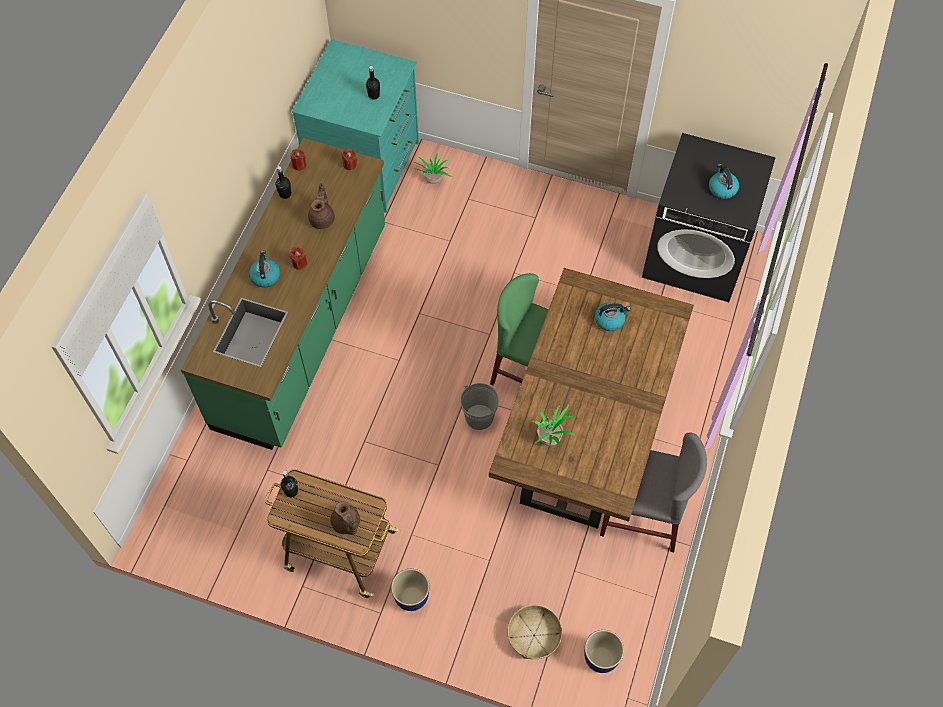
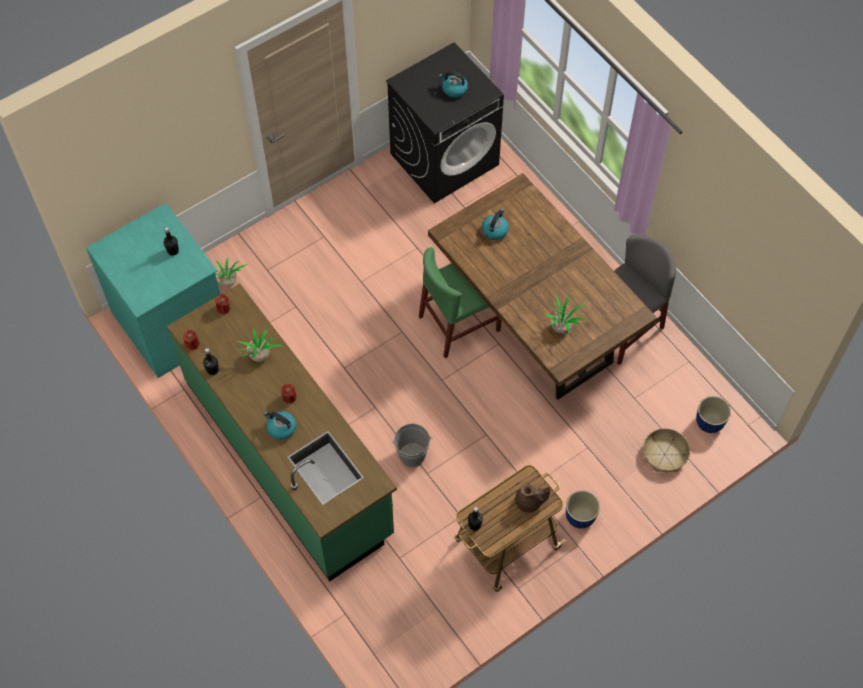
camera: 55 degrees left, 0 degrees up
(322, 219) = (260, 357): brown teapot -> potted plant
(479, 417) = (467, 382): grey bucket -> grey bucket (412, 455)

